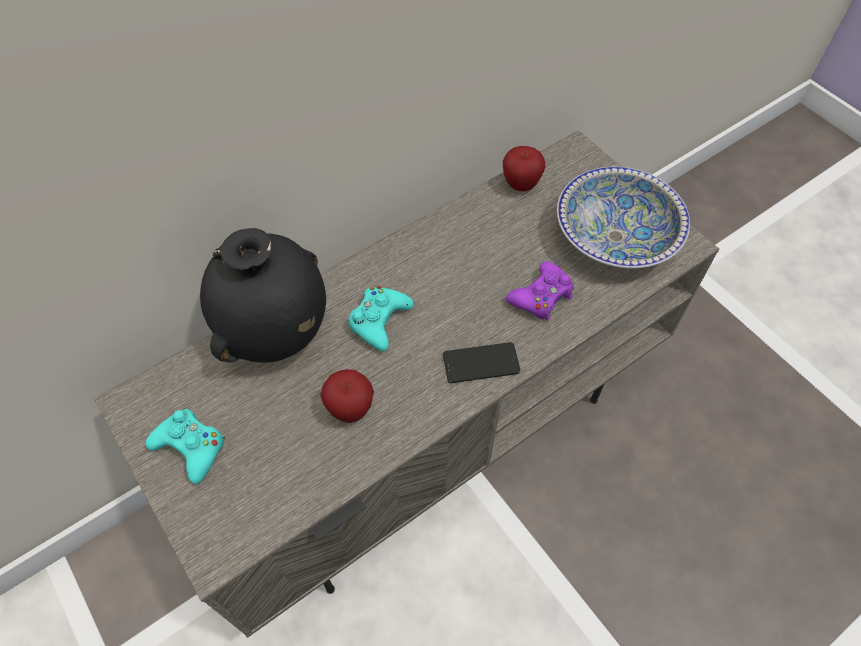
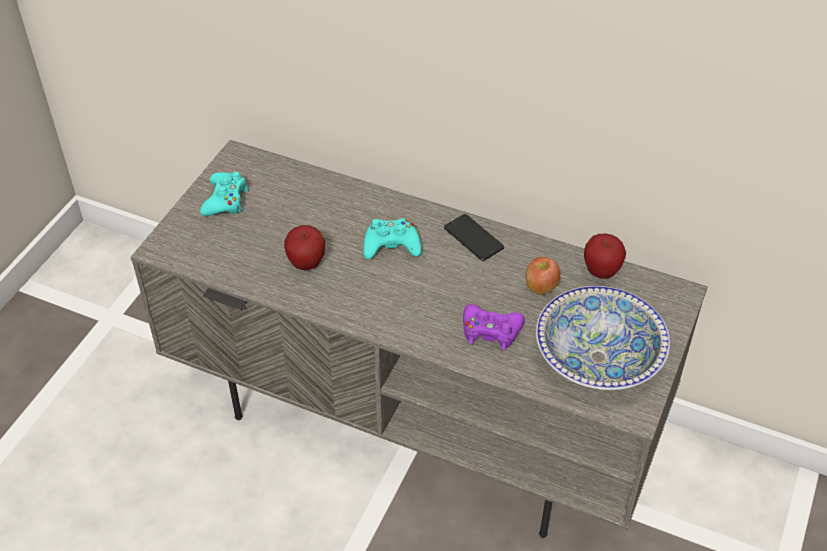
camera: 60 degrees right, 10 degrees down
(276, 335) = (338, 197): black vase -> none
(481, 363) = (398, 319): phone -> phone (473, 238)
(511, 234) = (540, 287): none -> apple

